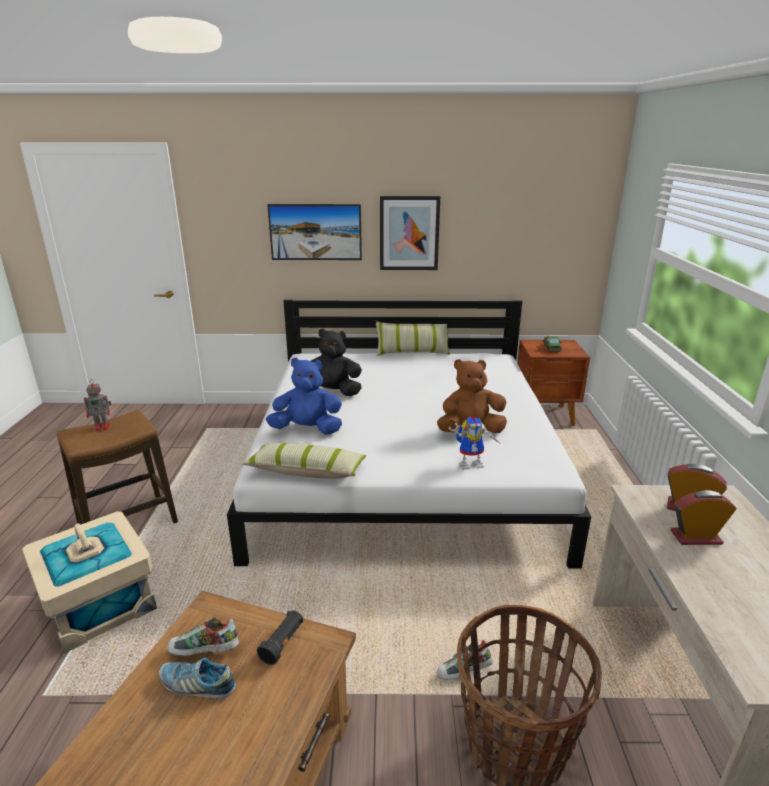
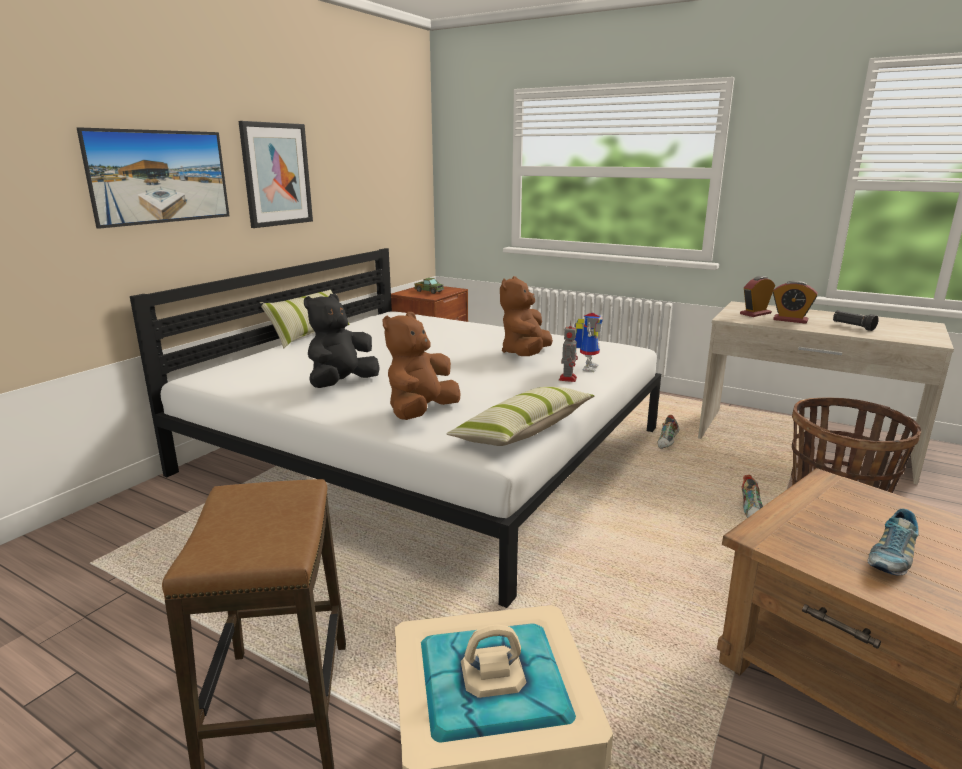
camera: 60 degrees left, 5 degrees down
(103, 427) = (231, 525): toy robot -> toy robot (568, 378)
(204, 652) = (838, 547): shoe -> shoe (668, 443)
(283, 643) = (828, 502): black flashlight -> black flashlight (853, 327)
(307, 429) = (421, 413): blue plush toy -> brown plush toy
(696, 537) = (790, 320): alarm clock -> alarm clock turned 90 degrees counterclockwise

